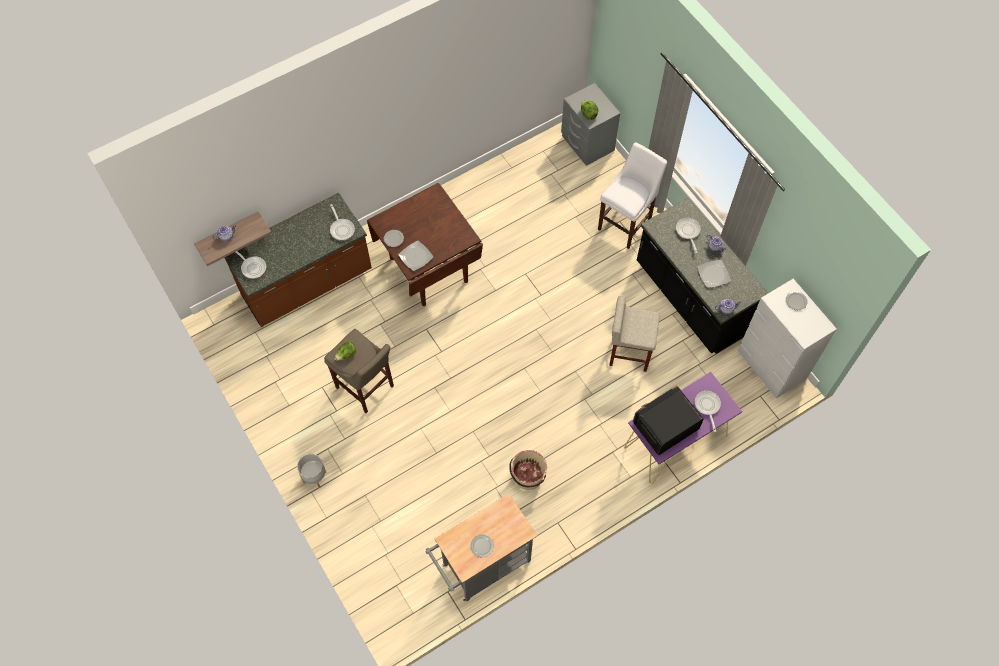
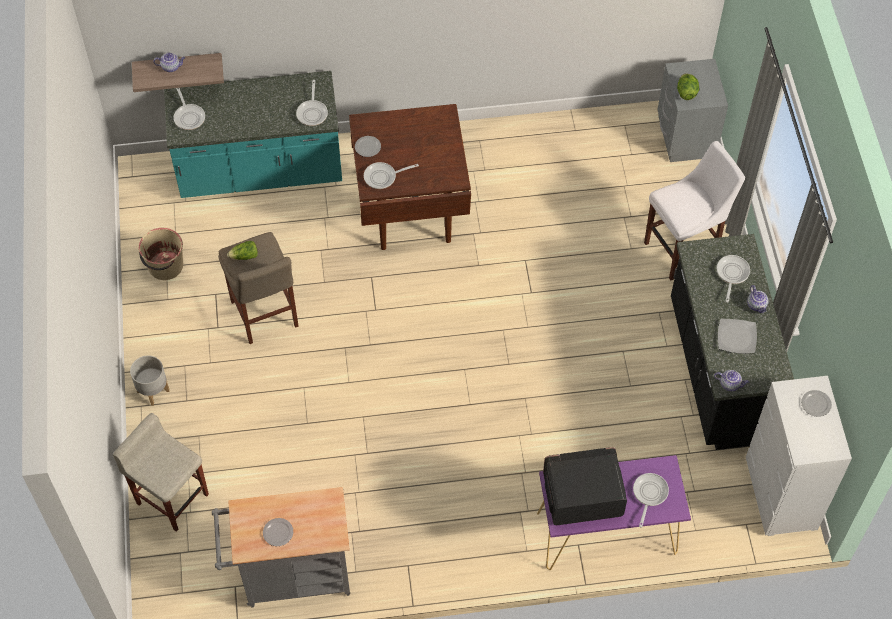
camera: 25 degrees right, 5 degrees down
(307, 284) = (261, 172): brown counter -> turquoise counter
(416, 256) = (383, 177): plate -> frying pan
(528, 477) = (400, 497): beige bucket -> beige bucket (165, 266)
(629, 352) = (604, 403): beige stool -> beige stool (171, 498)

